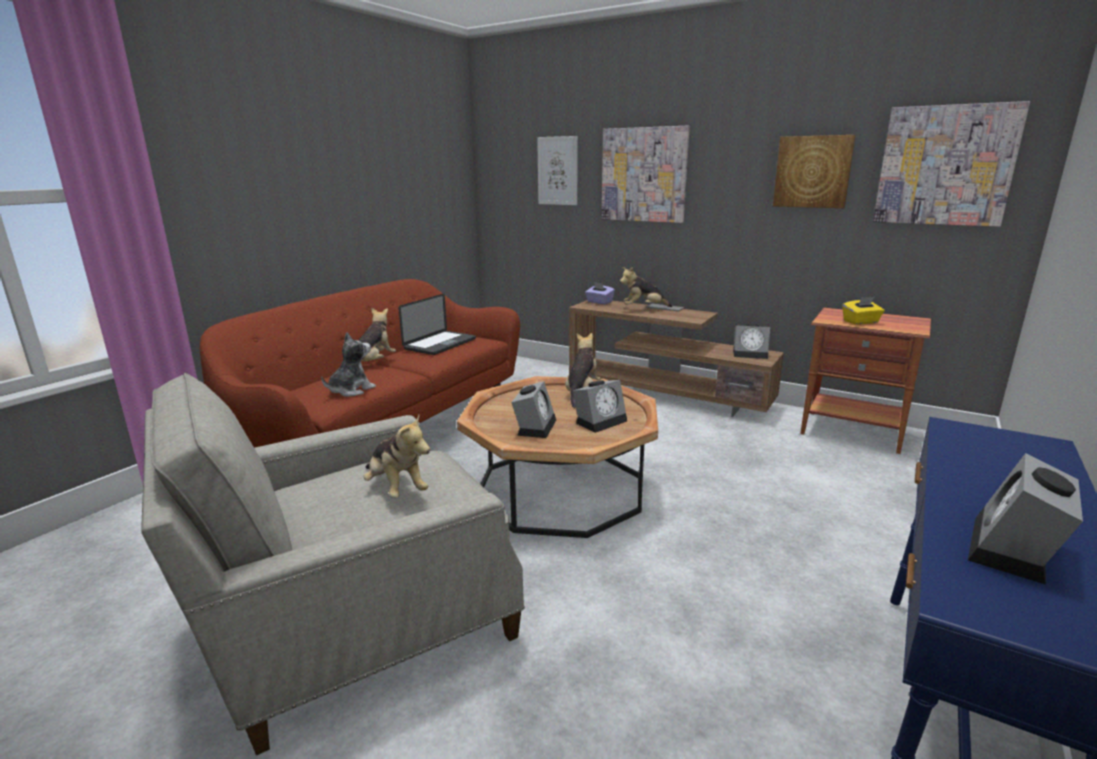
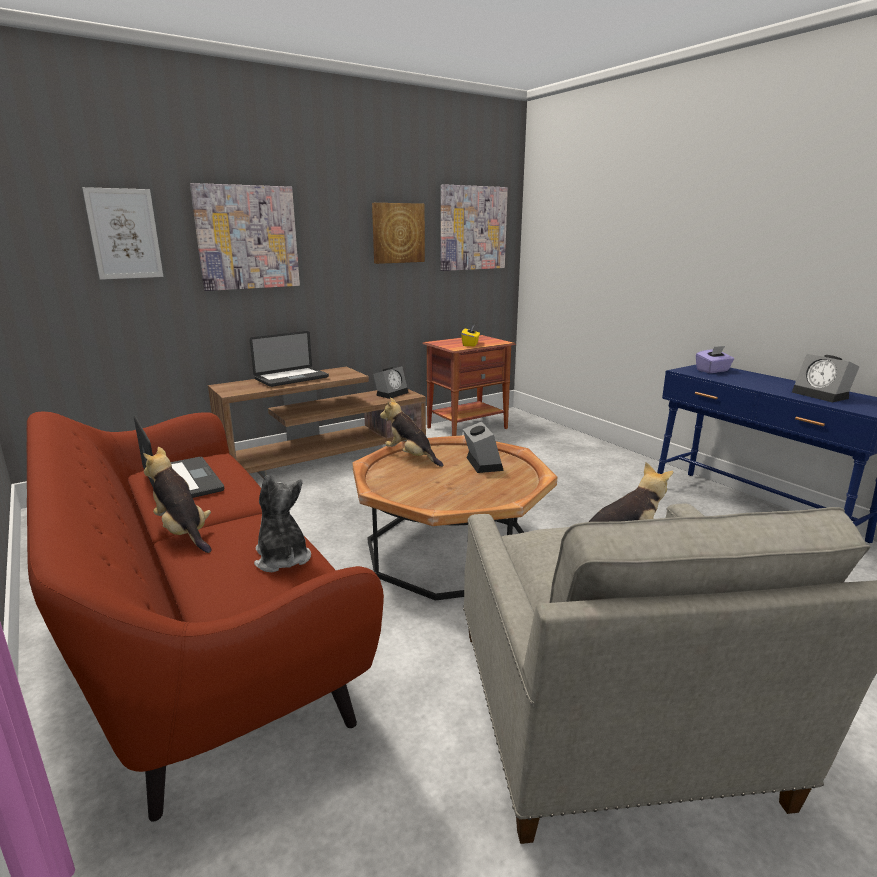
camera: 65 degrees left, 0 degrees up
(535, 426) = (468, 489): alarm clock -> none
(599, 302) = (232, 386): purple tissue box -> purple tissue box (712, 371)
(643, 308) = (292, 378): plush toy -> laptop

